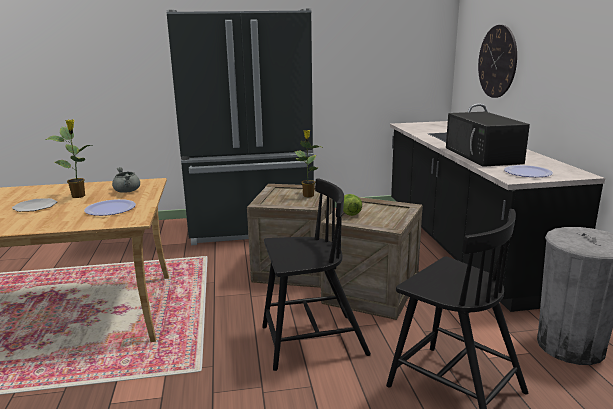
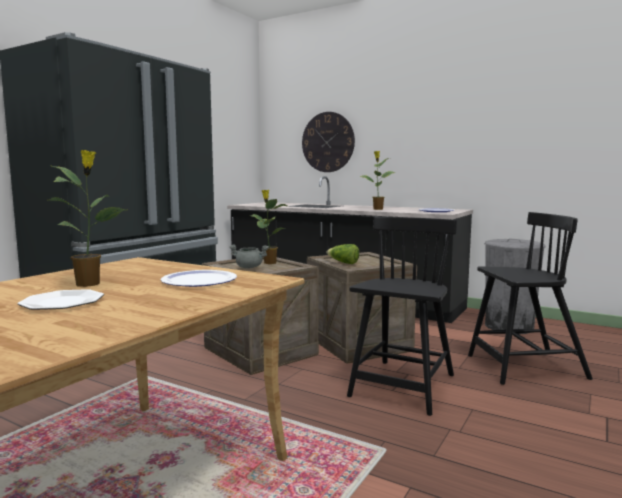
camera: 50 degrees left, 10 degrees down
(127, 191) = (145, 270): grey cooking pot -> grey cooking pot (249, 267)
(483, 155) = (377, 209): black microwave -> potted plant

